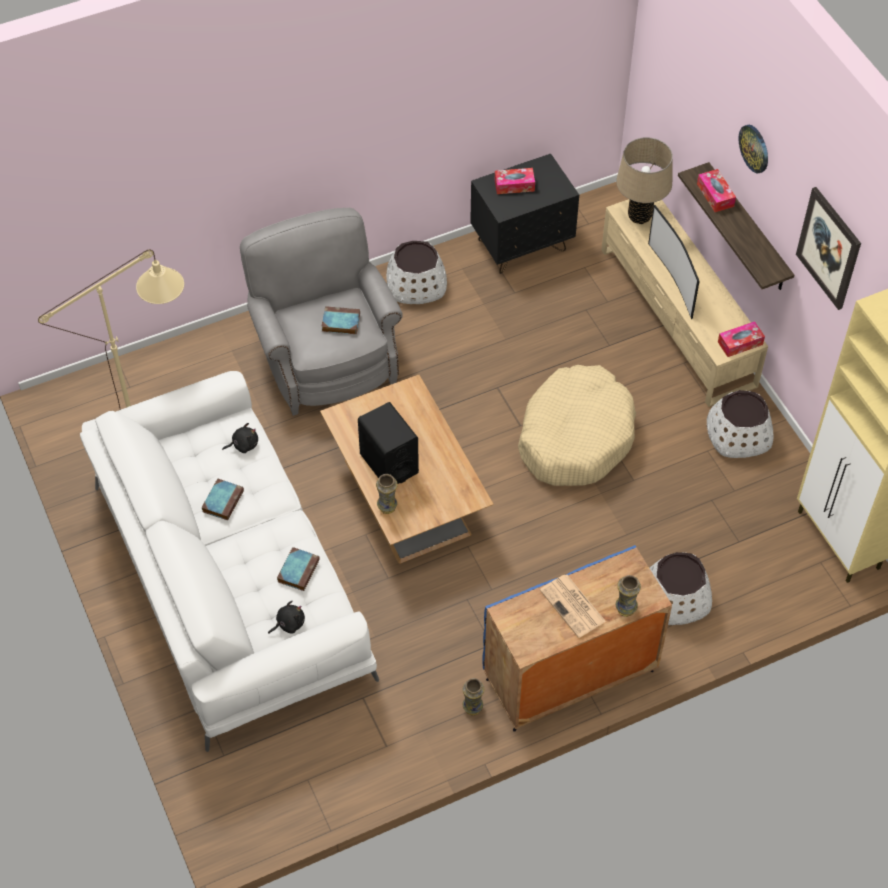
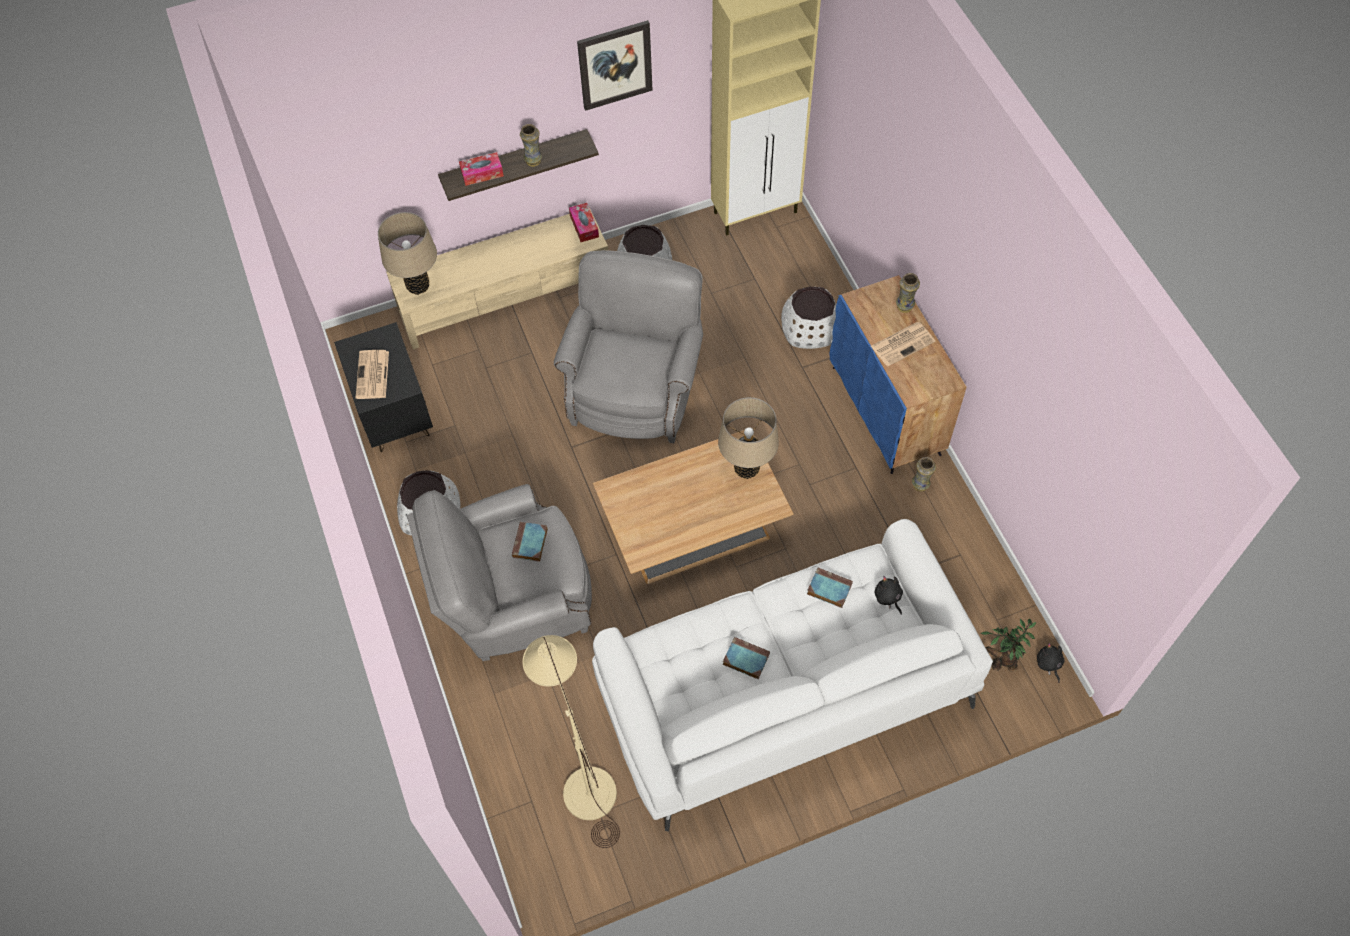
camera: 85 degrees left, 5 degrees up
(243, 444) = (674, 641): black plush toy -> black plush toy (1049, 664)
(256, 780) = (1000, 663): none -> potted plant
(387, 507) = (751, 514): vase -> vase (533, 161)
(388, 463) = (700, 512): black speaker -> none
(442, 501) = (746, 468): none -> beige table lamp
(514, 185) = (373, 375): tissue box -> newspaper
(575, 436) = (635, 387): beige dog bed -> grey armchair
(673, 279) = (502, 267): television -> none
(754, 148) = (488, 98): wall clock -> none

